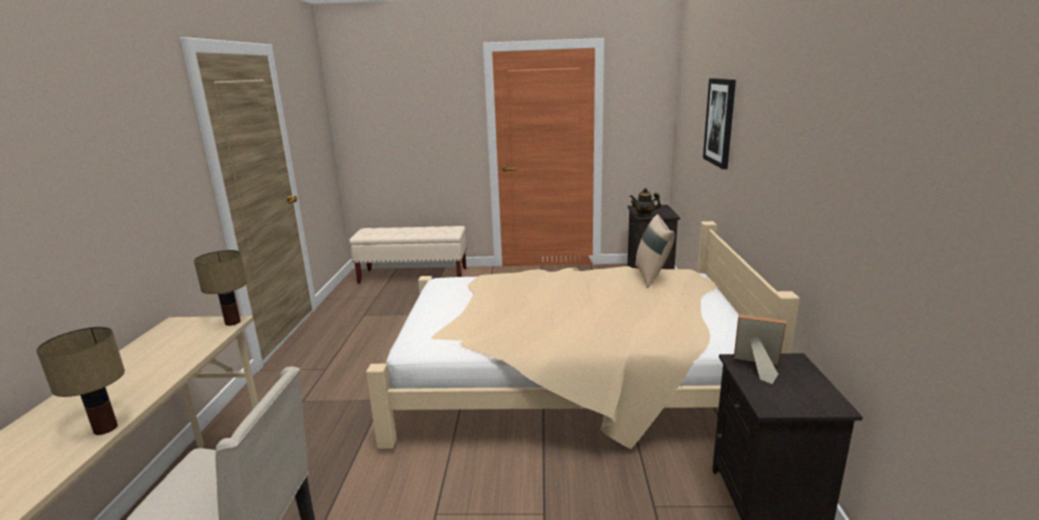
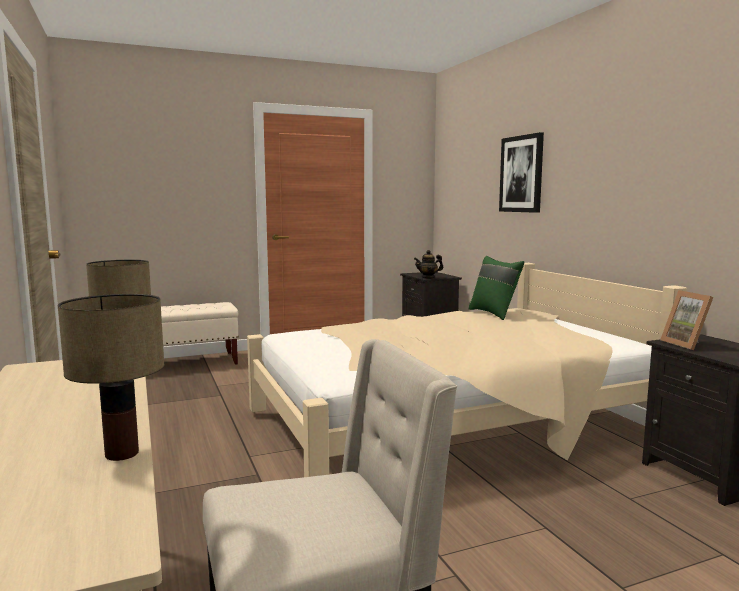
camera: 25 degrees left, 10 degrees down
(652, 276) = (494, 313): beige pillow -> green pillow
(755, 368) = (687, 344): picture frame -> picture frame turned 105 degrees counterclockwise

